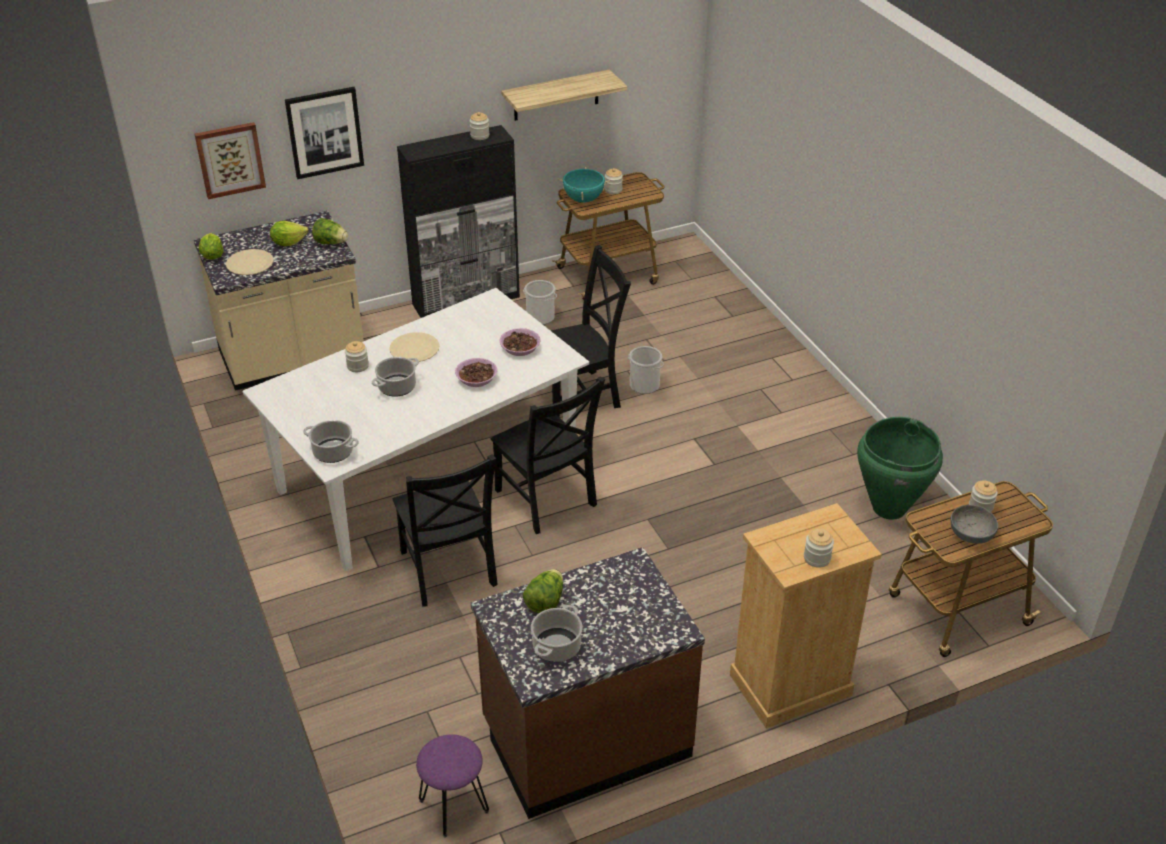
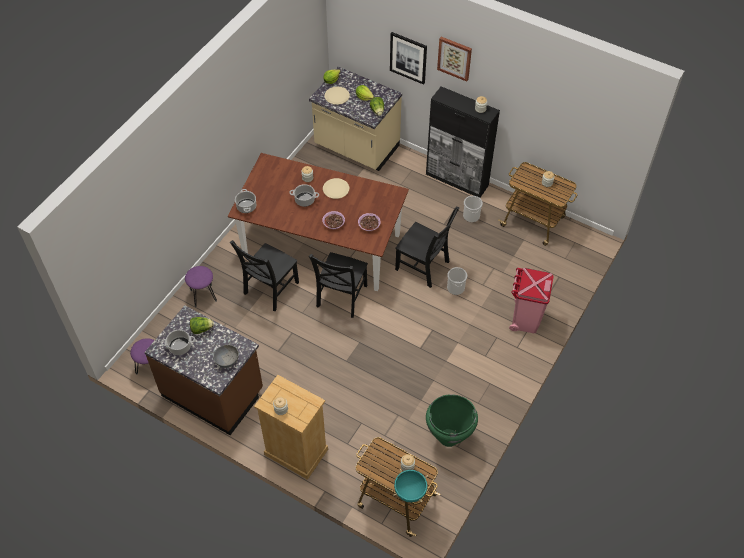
camera: 55 degrees right, 15 degrees up
(230, 159) = (361, 42): picture -> picture (454, 58)
(372, 659) = (203, 295): none -> purple stool
(428, 475) = (321, 245): white dining table -> brown dining table
(556, 95) = (538, 114): shelf -> none
(583, 199) = (525, 176): turquoise cooking pot -> turquoise cooking pot (410, 492)
(754, 352) = (525, 319): none -> pink trash can
(970, 534) = (383, 470): grey bowl -> grey bowl (226, 360)

